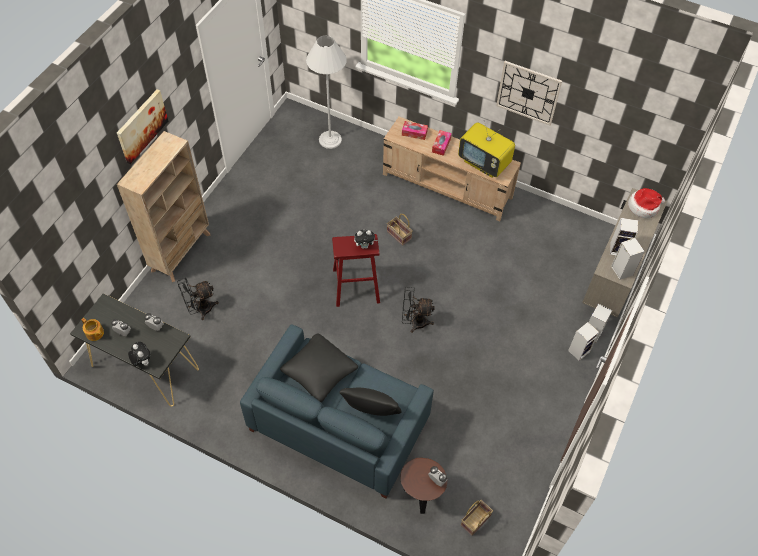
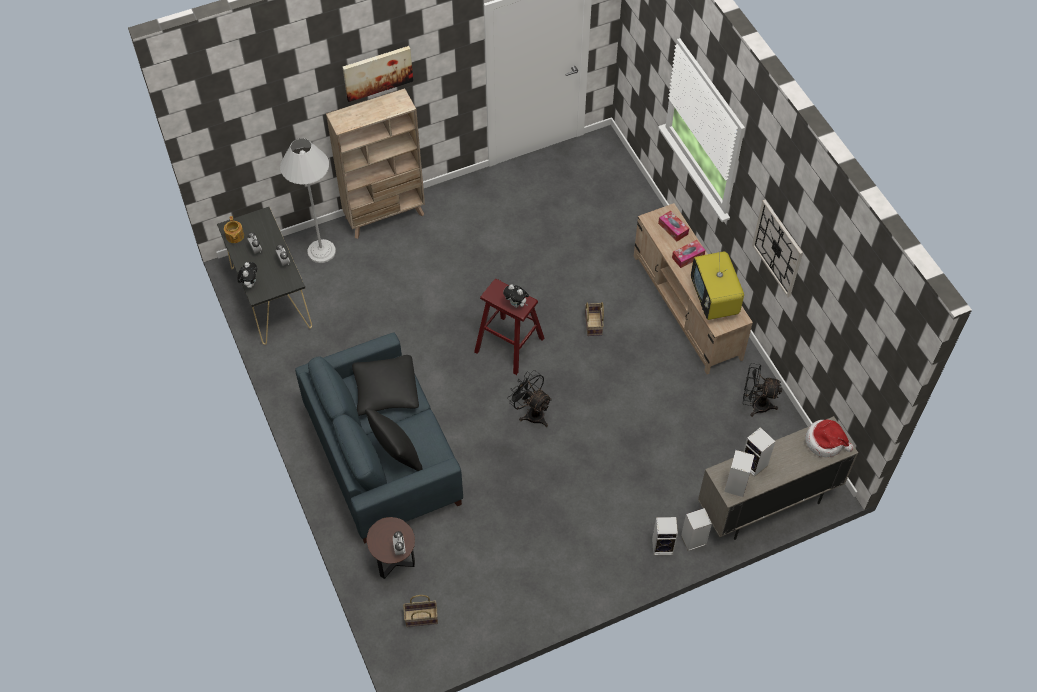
camera: 40 degrees right, 0 degrees up
(200, 309) = (357, 277): black fan -> black fan (755, 404)
(330, 140) = (613, 191): white floor lamp -> white floor lamp (321, 251)

